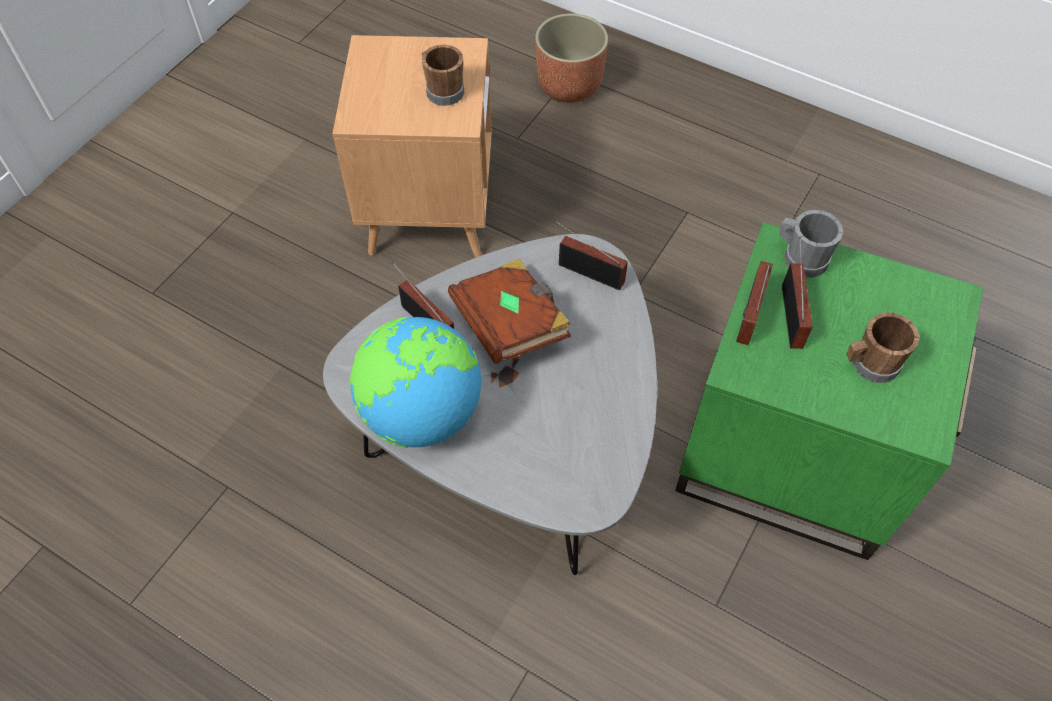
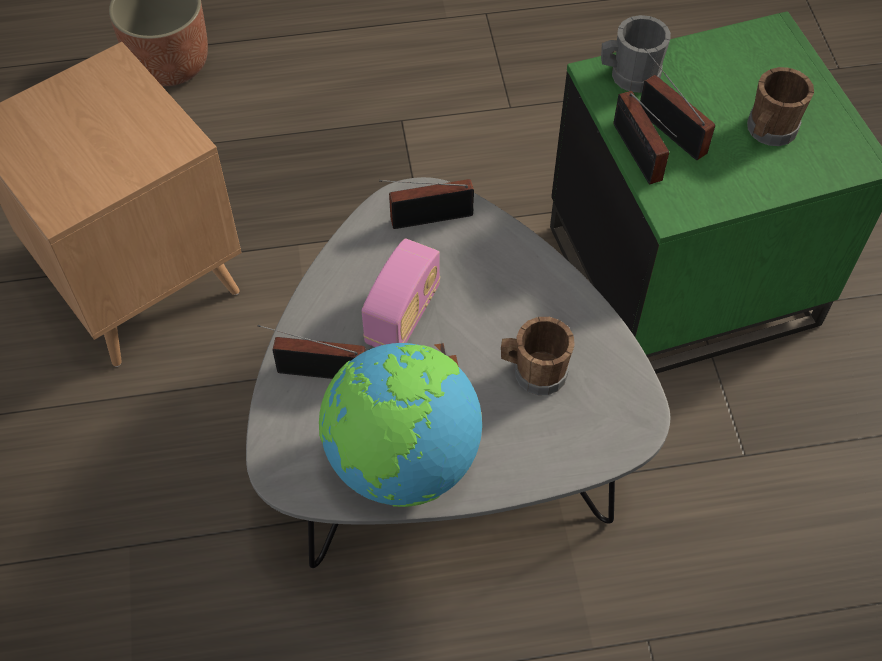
camera: 40 degrees left, 0 degrees up
(442, 90) = (127, 122): brown mug -> brown mug (534, 372)
(510, 324) = (403, 315): brown book -> radio

